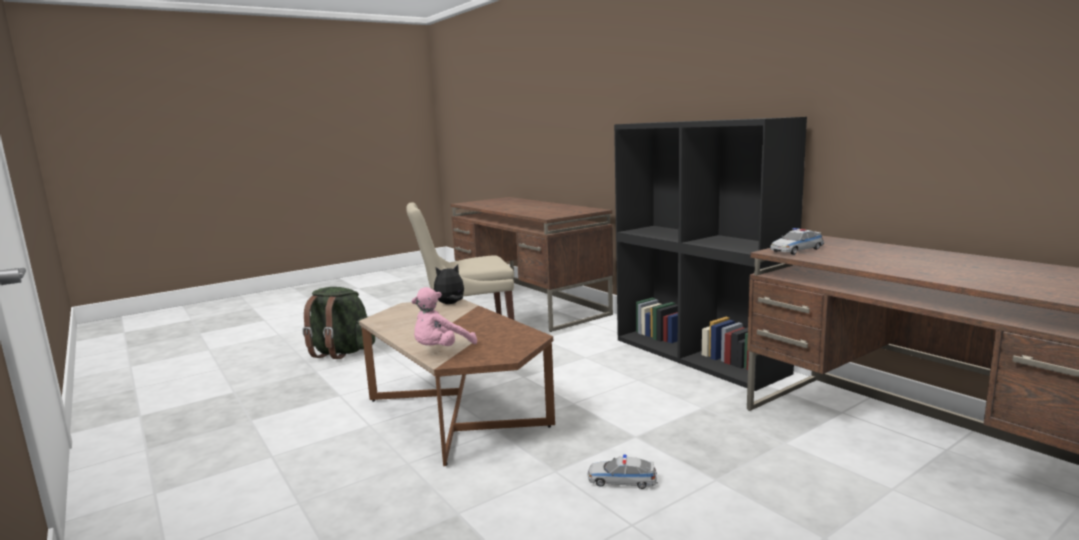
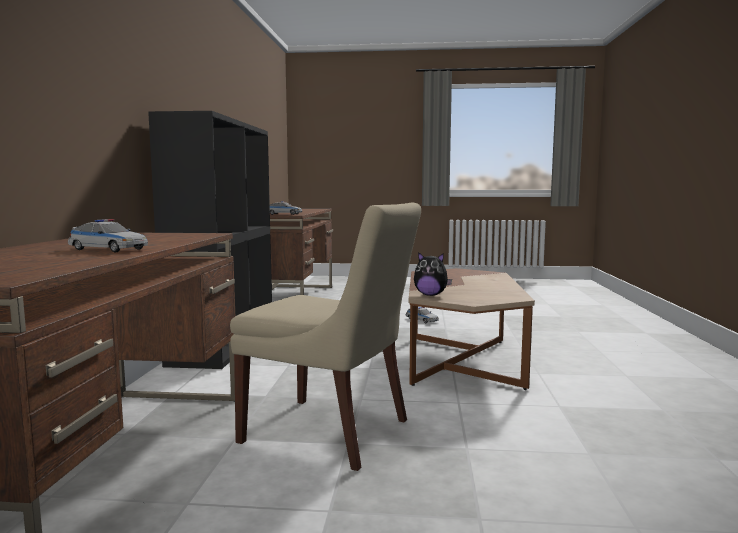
camera: 140 degrees left, 5 degrees down
(340, 352) = (540, 481): green backpack -> none
(441, 350) = (490, 276): pink plush toy -> none
(511, 207) = (108, 249): none -> toy car

